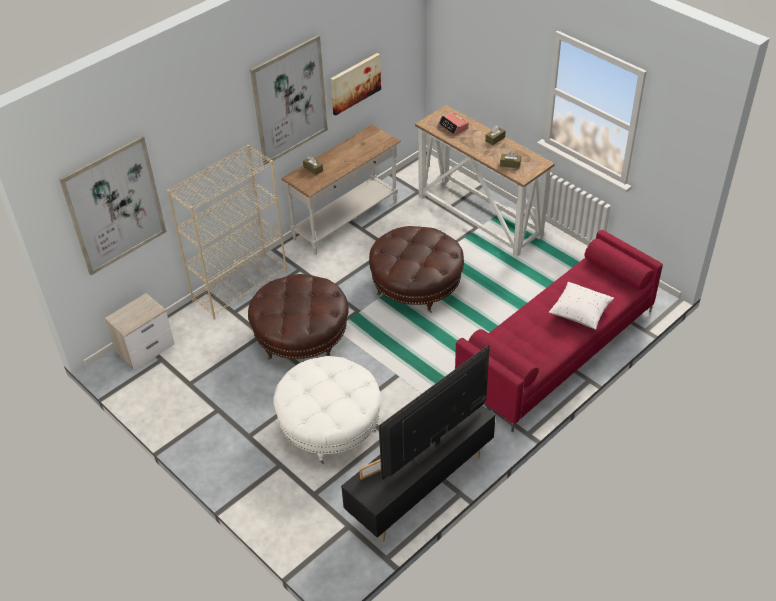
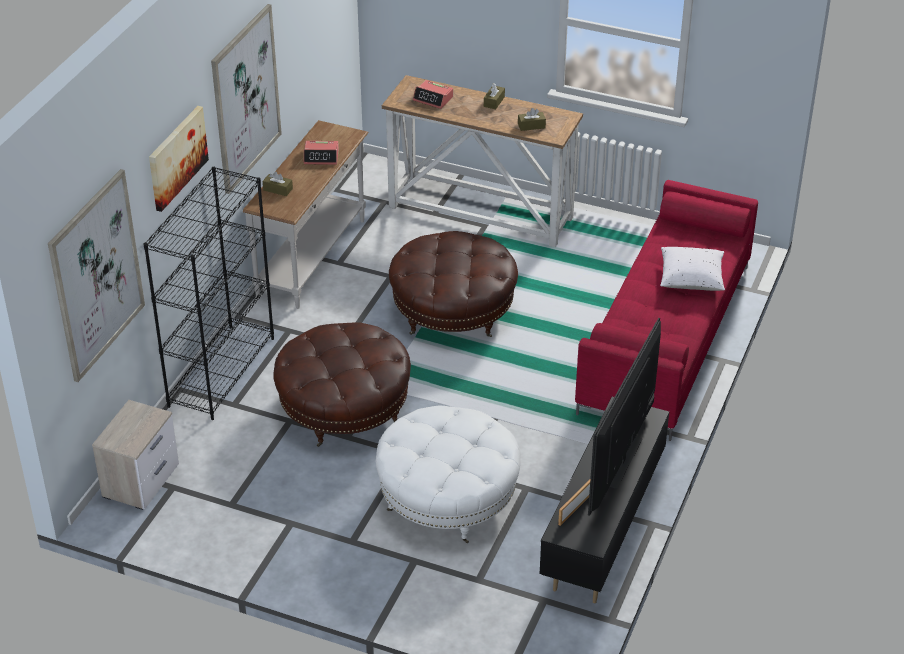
camera: 25 degrees left, 5 degrees down
(240, 286) = (221, 371): beige bookcase -> black bookcase
(355, 83) = (300, 65): picture -> picture (176, 157)
(356, 152) = (321, 157): none -> alarm clock

